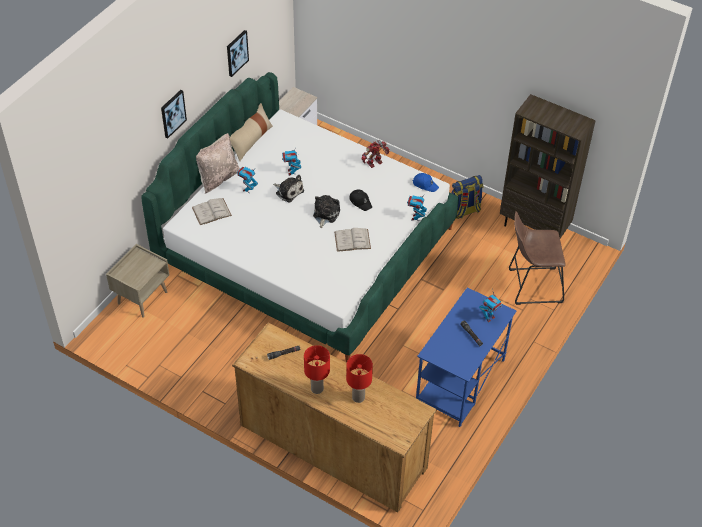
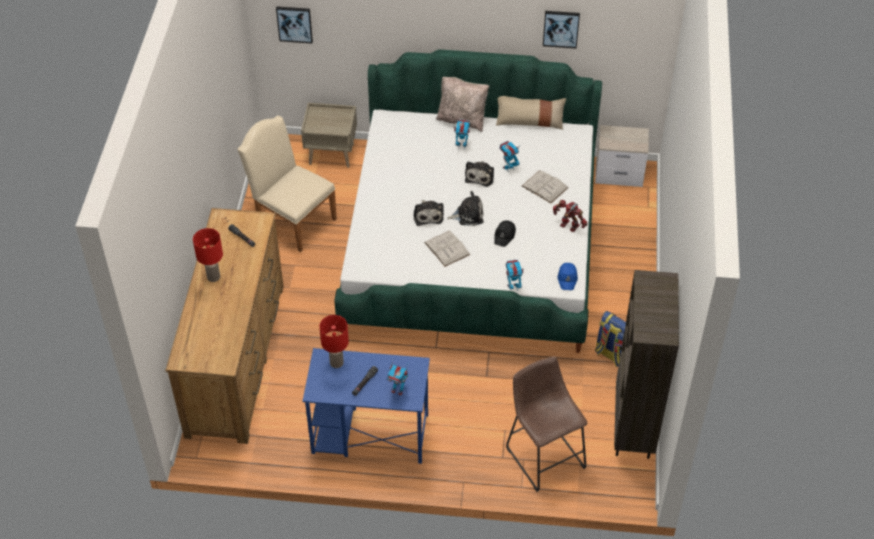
camera: 65 degrees right, 0 degrees up
(172, 113) = (442, 21): picture -> picture (294, 24)
(199, 352) = (291, 219): none -> beige chair
(211, 211) = (415, 133): white book -> white book (544, 187)
(309, 238) = (428, 215): none -> plush toy
(358, 397) = (219, 310): red table lamp -> red table lamp (337, 362)

